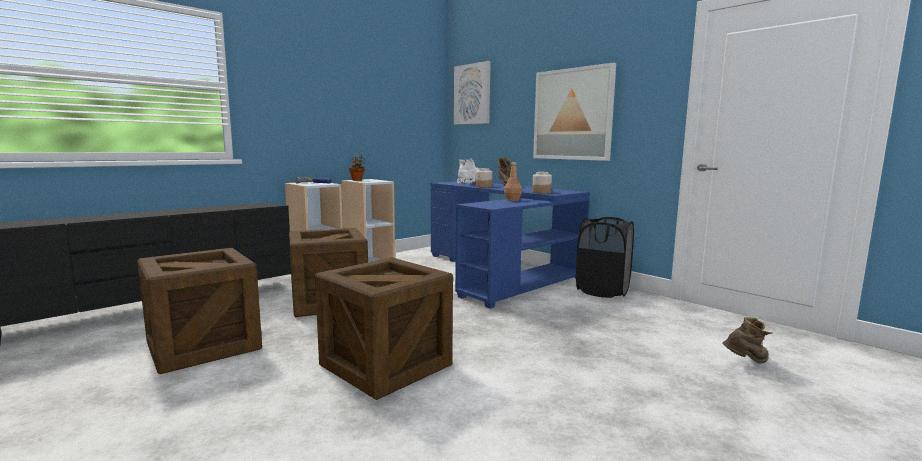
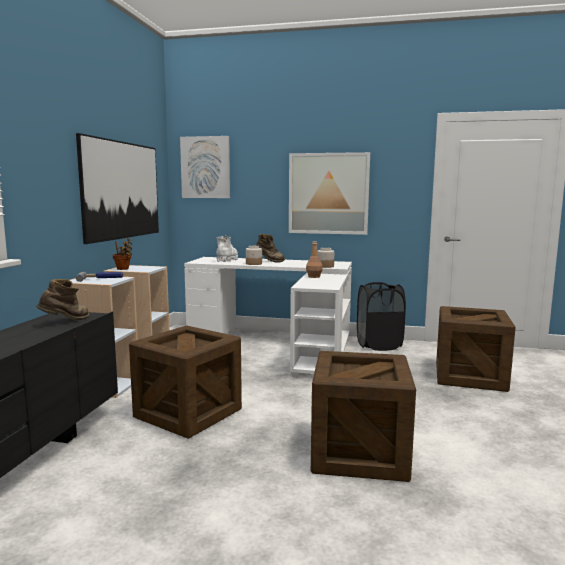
camera: 35 degrees left, 0 degrees up
(204, 346) = (158, 501): crate -> crate (470, 376)
(376, 114) = (122, 190): none -> picture
(502, 272) = (281, 345): blue desk -> white desk
(746, 362) = (531, 376): brown boot -> brown boot (66, 322)

